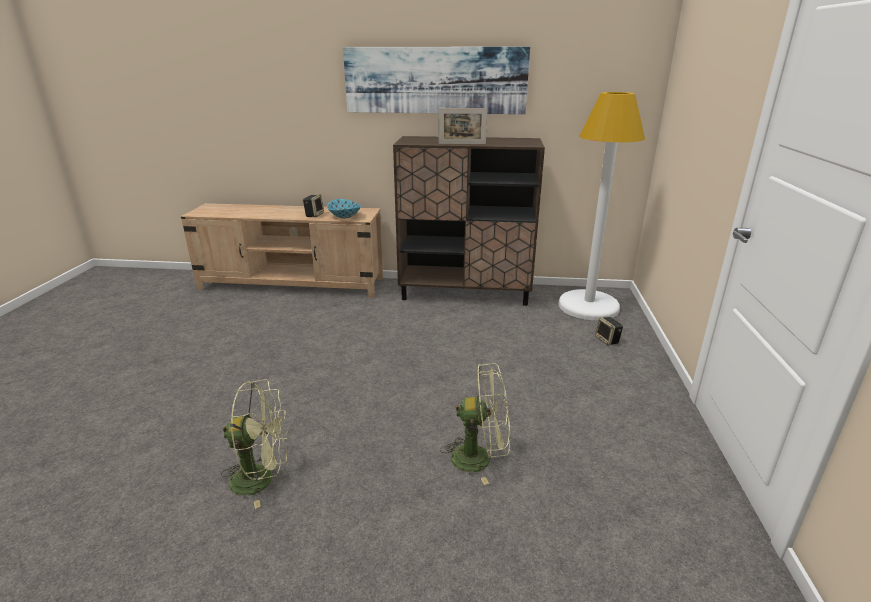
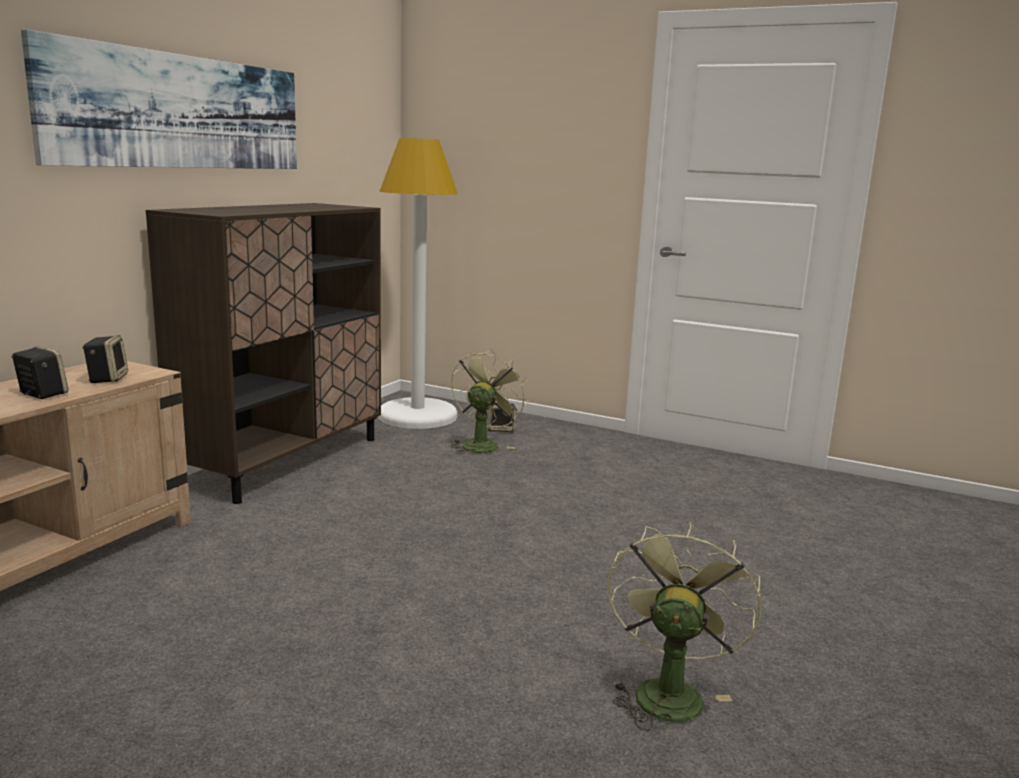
camera: 70 degrees left, 10 degrees down
(345, 216) = (107, 379): bowl -> speaker
(462, 144) = (291, 210): picture frame -> none
(480, 458) = (678, 538): green fan -> green fan (482, 444)

